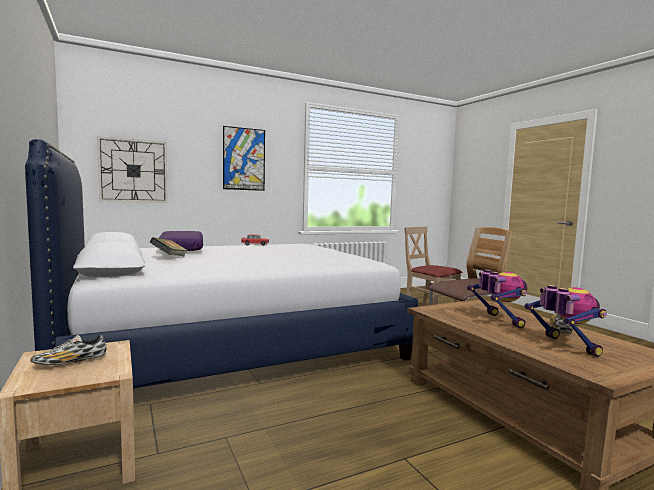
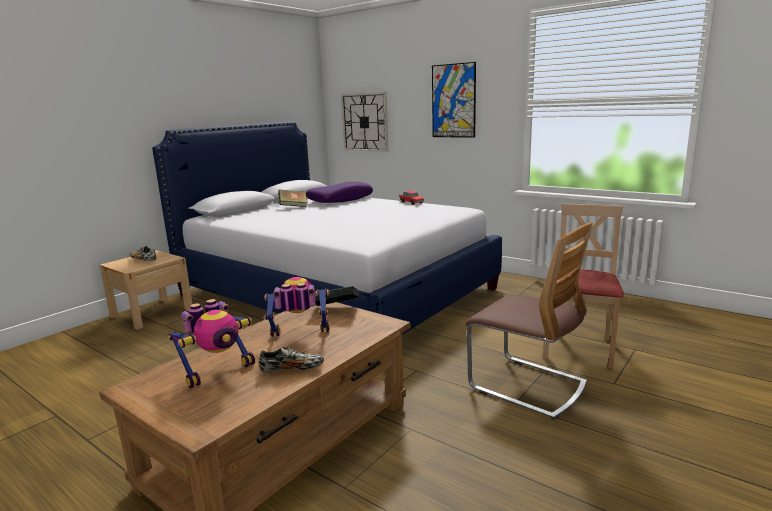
camera: 65 degrees right, 10 degrees up
(444, 307) = (335, 309): none -> book
(498, 320) = (300, 337): toy robot -> toy robot turned 150 degrees counterclockwise

